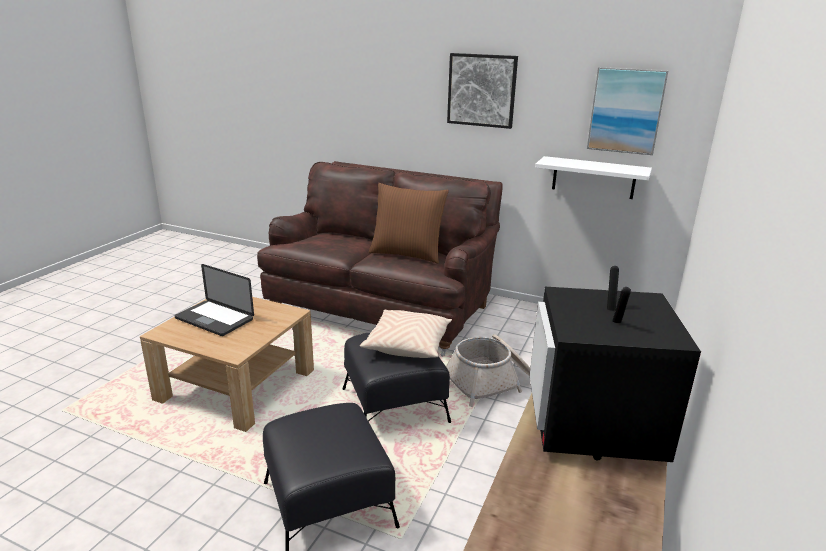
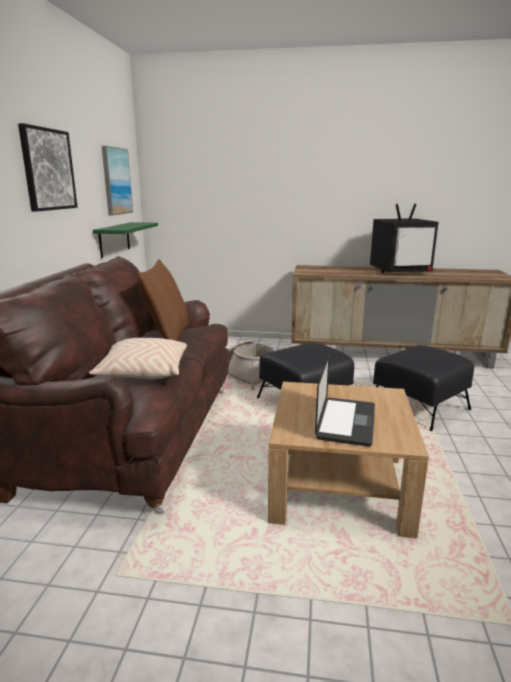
camera: 105 degrees left, 5 degrees down
(407, 344) = (298, 349): beige pillow -> beige pillow (143, 373)
(593, 177) = (114, 239): white shelf -> green shelf

